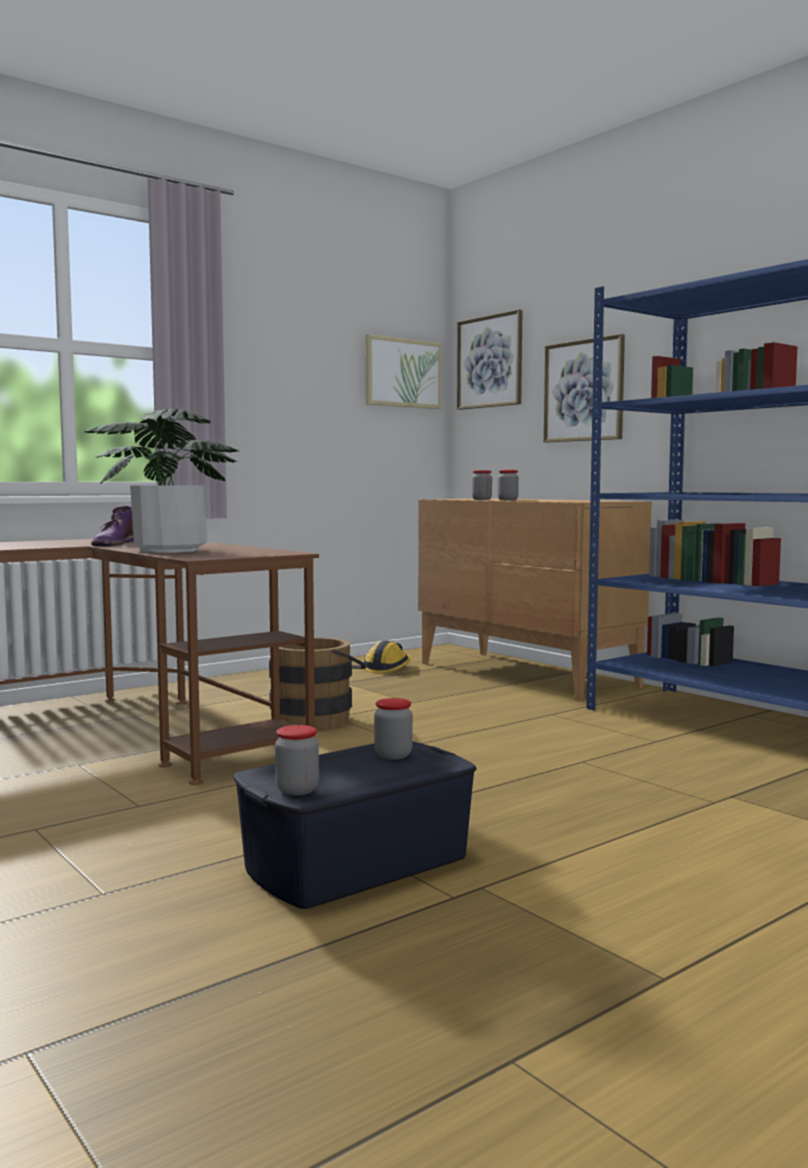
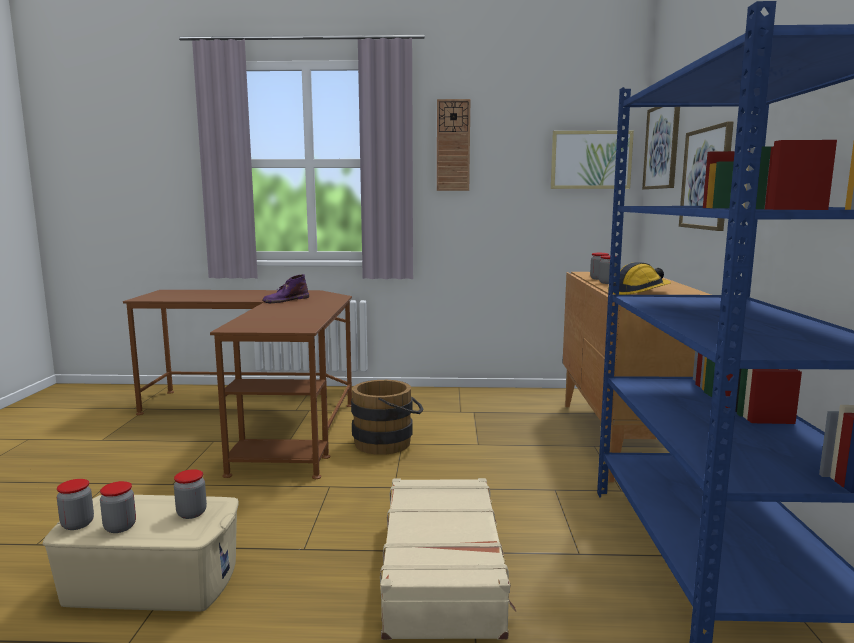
camera: 40 degrees right, 5 degrees up
(170, 550) = (266, 314): potted plant -> none
(259, 340) = (453, 145): none -> wall clock
(352, 779) = (120, 527): none -> jar
(355, 863) = (153, 582): blue storage box -> beige storage box
(387, 668) = (530, 404): hard hat -> hard hat (638, 292)
(591, 776) = (443, 571): none -> beige suitcase

